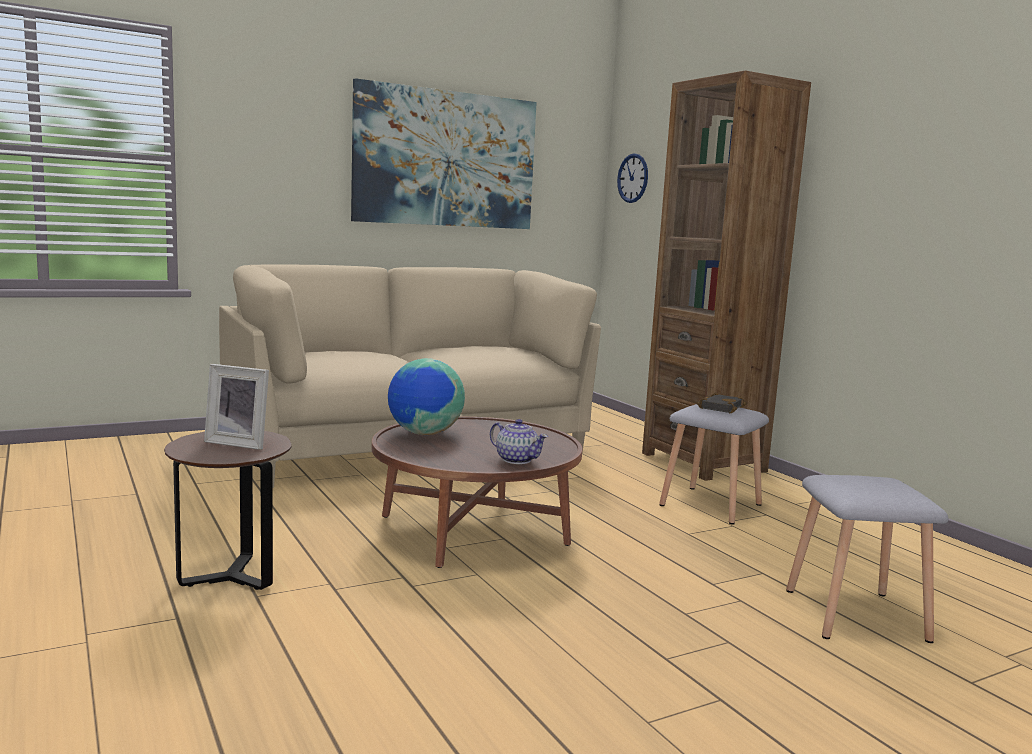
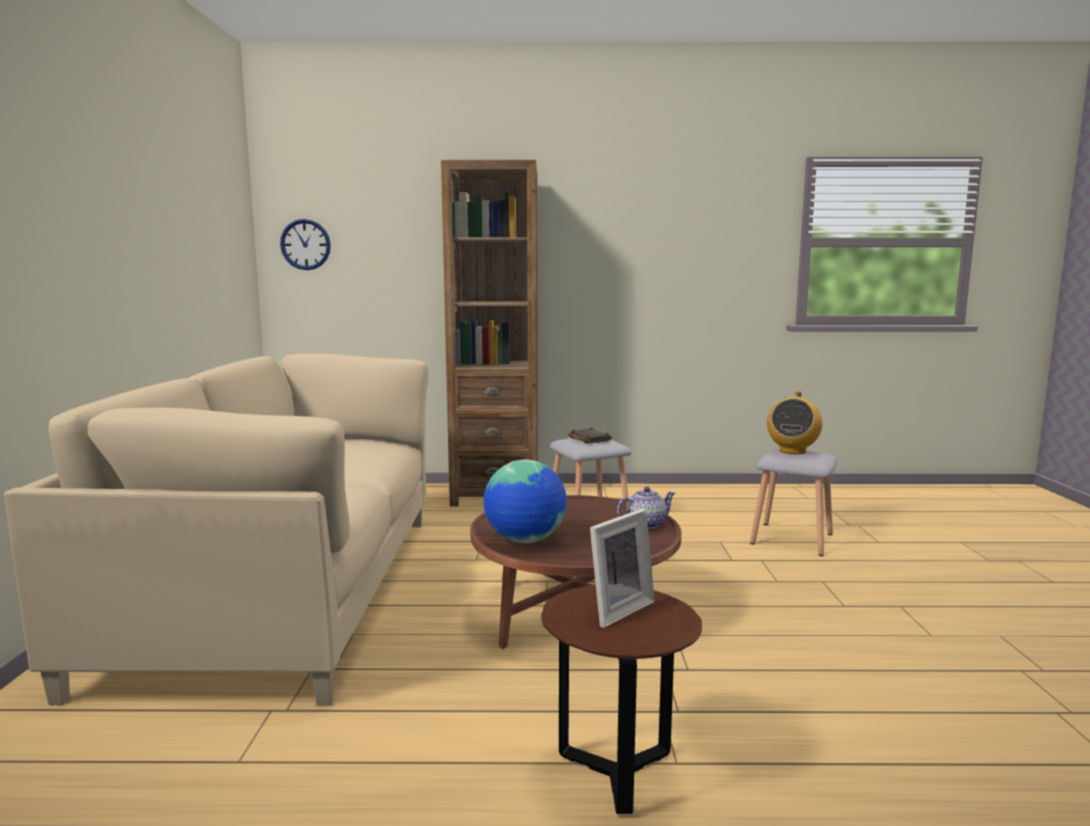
camera: 60 degrees left, 0 degrees up
(446, 159) = (154, 225): picture -> none
(882, 482) = (792, 451): none -> radio

